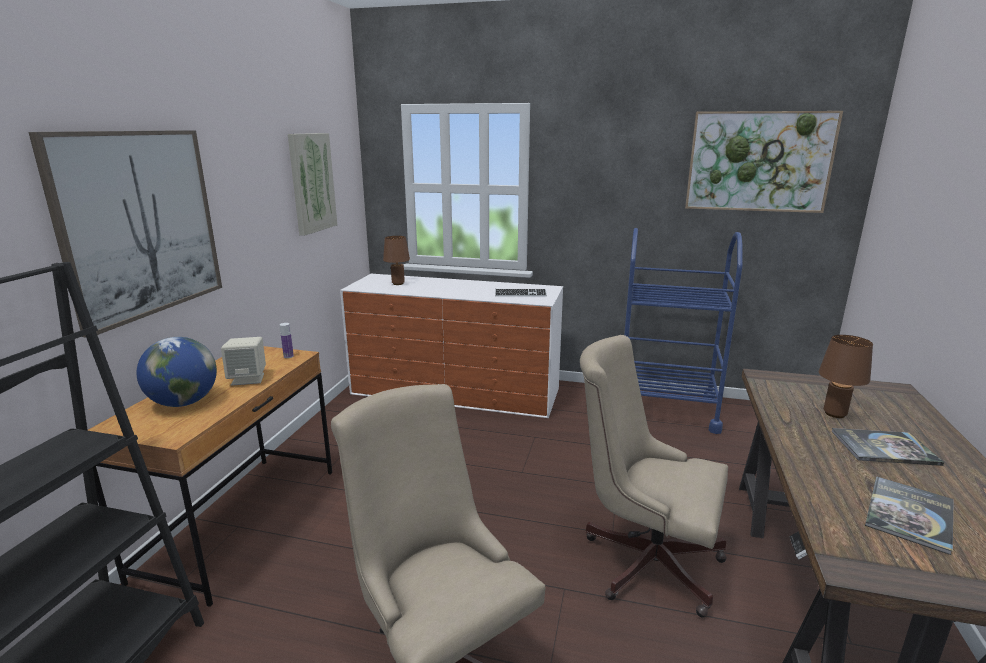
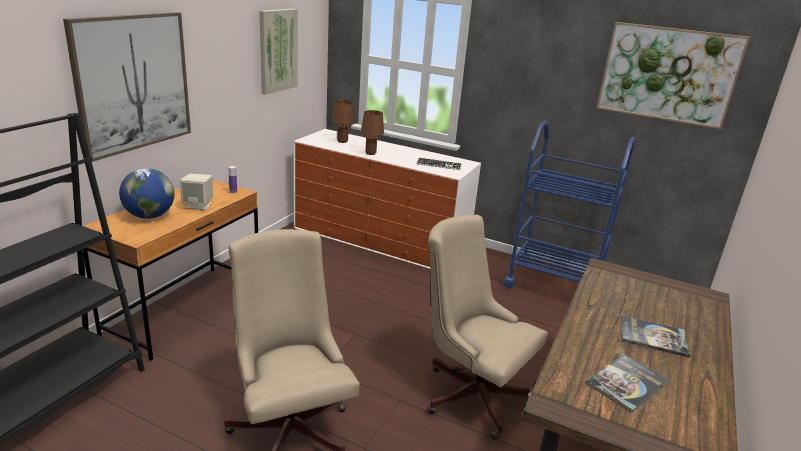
camera: 10 degrees right, 5 degrees up
(834, 413) = (636, 305): brown table lamp -> brown table lamp (370, 153)

